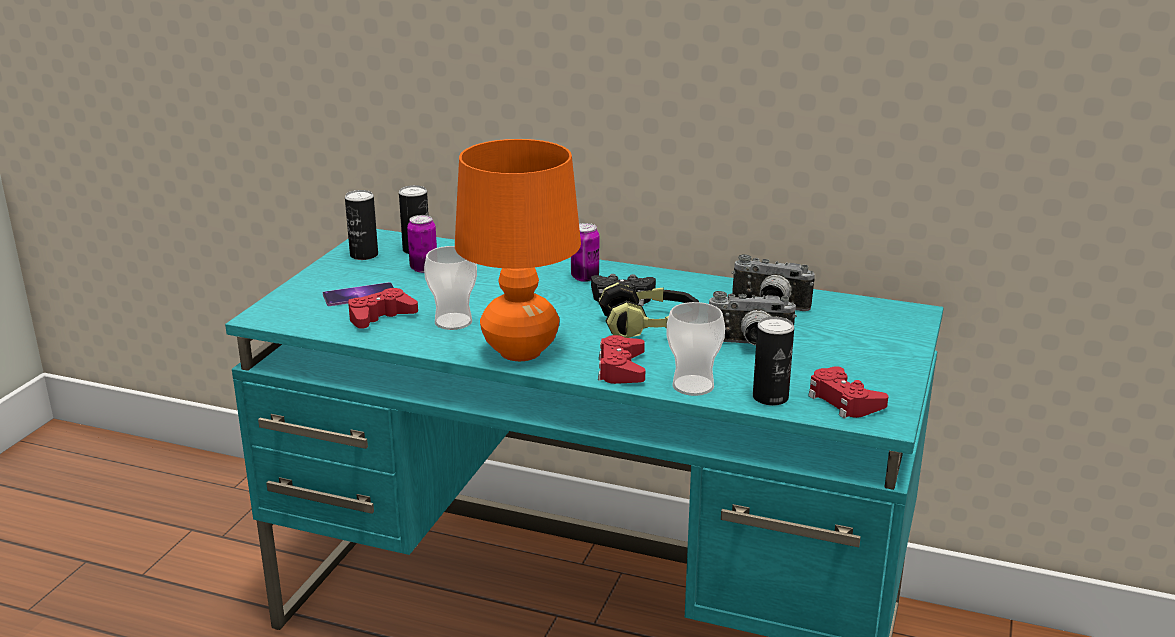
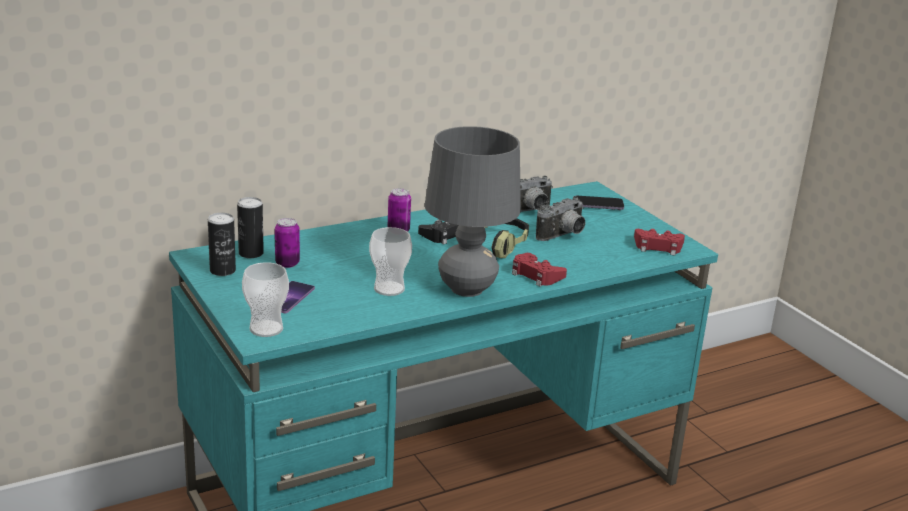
camera: 50 degrees left, 0 degrees up
(380, 317) = (338, 305): red game controller -> none
(520, 351) = (467, 289): orange table lamp -> grey table lamp
(693, 386) = (586, 269): cup -> cup (266, 329)
(770, 397) = (628, 259): can -> none
(877, 330) = (598, 205): none -> phone

